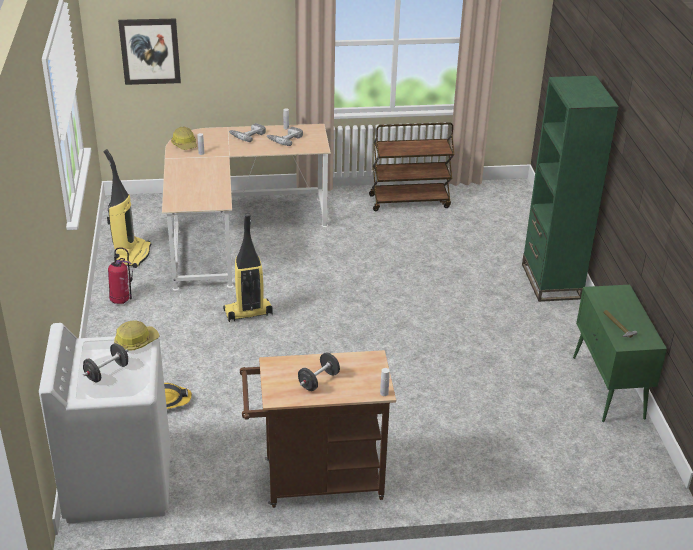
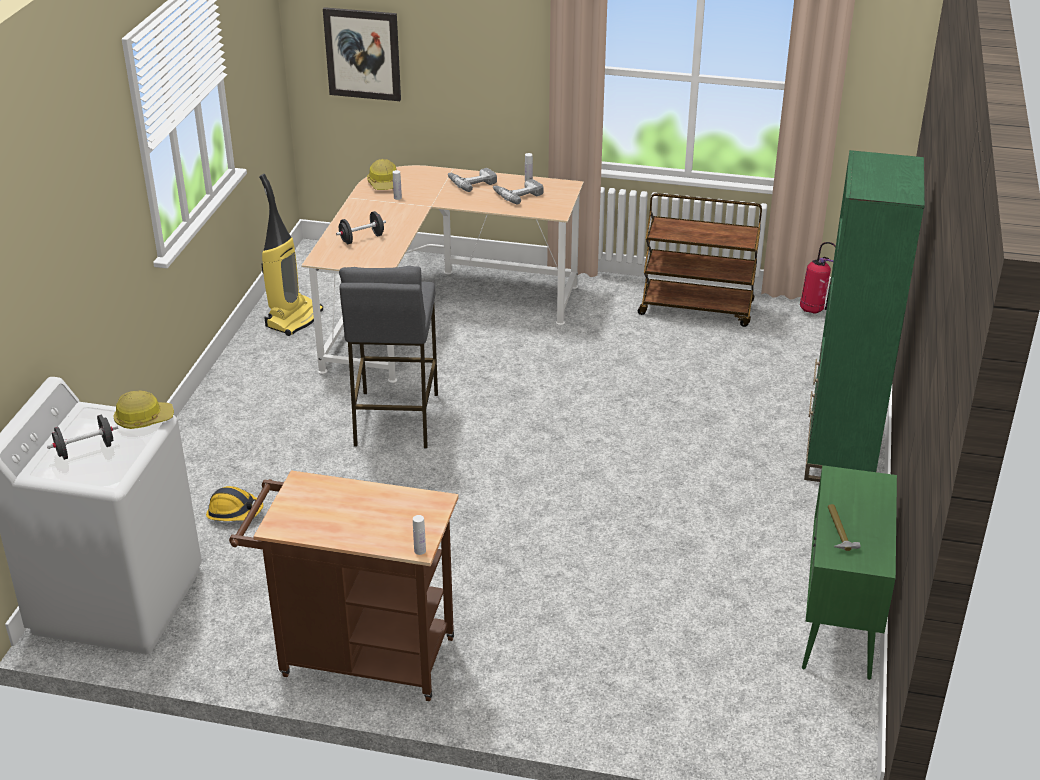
camera: 20 degrees right, 0 degrees up
(121, 300) = (248, 374): fire extinguisher -> fire extinguisher (813, 310)
(248, 313) = (395, 419): vacuum cleaner -> grey stool
(318, 381) = (345, 516): black dumbbell -> black dumbbell (362, 238)

